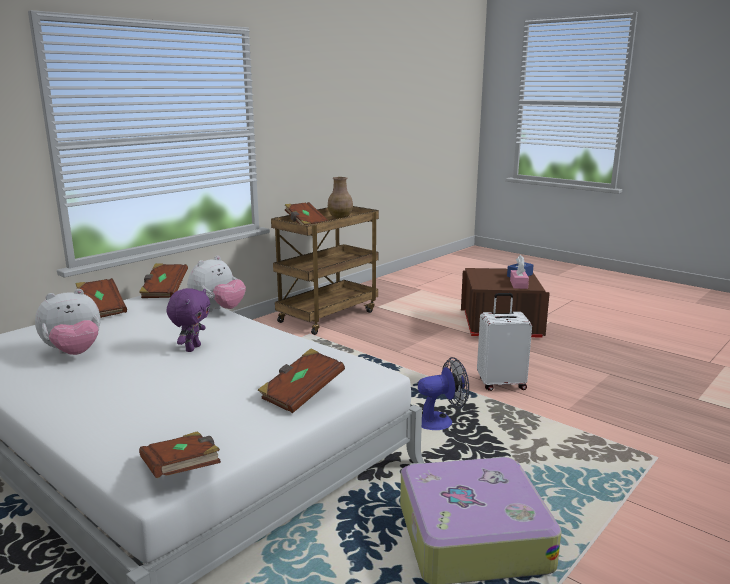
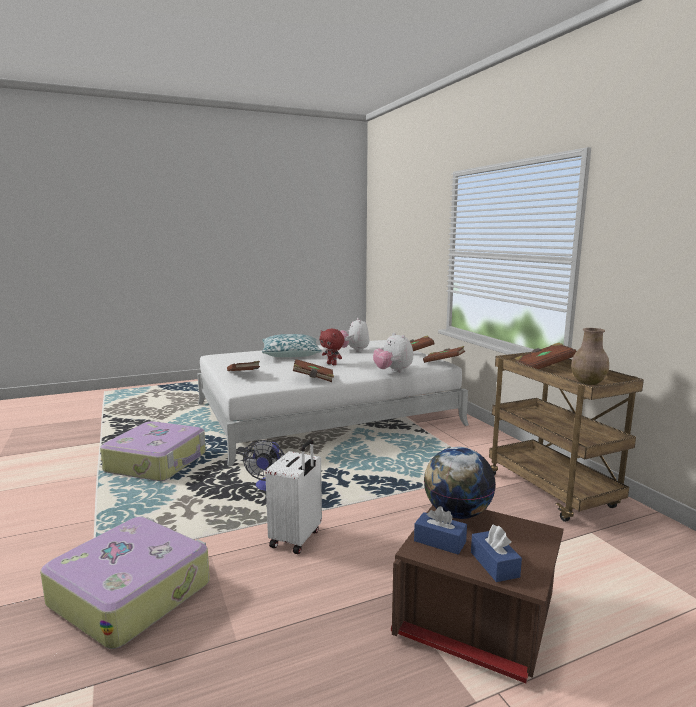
camera: 115 degrees right, 5 degrees down
(121, 395) = (291, 354): none -> pillow
(182, 471) = (216, 358): brown book -> brown book (313, 379)
(192, 348) = (332, 364): purple plush toy -> red plush toy
(484, 284) = (457, 513): none -> globe
(518, 284) = (440, 541): pink tissue box -> blue tissue box
(644, 422) = (131, 592): none -> suitcase

